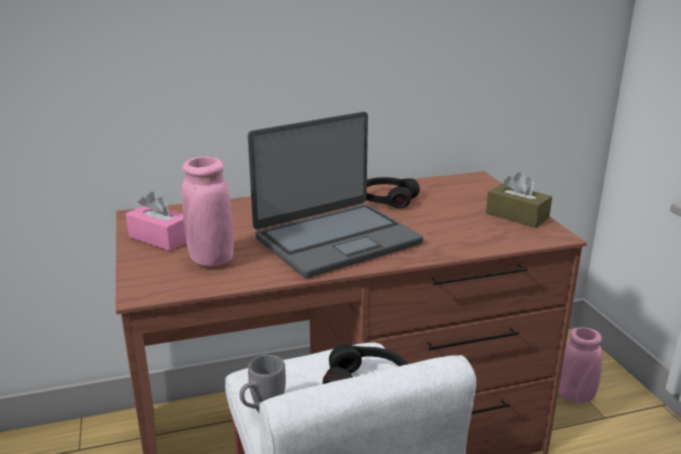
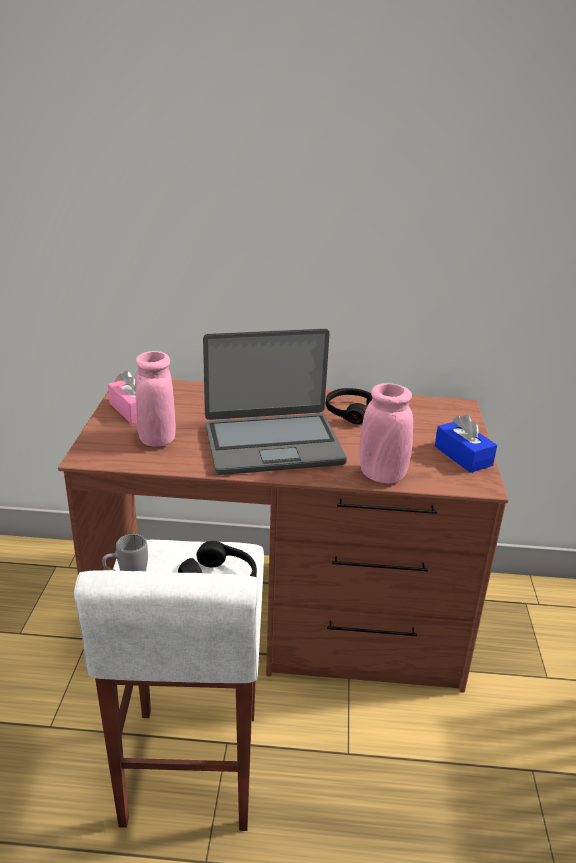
camera: 20 degrees right, 5 degrees up
(517, 216) = (463, 456): brown tissue box -> blue tissue box
(575, 396) = (529, 647): pink vase -> pink vase (382, 475)

